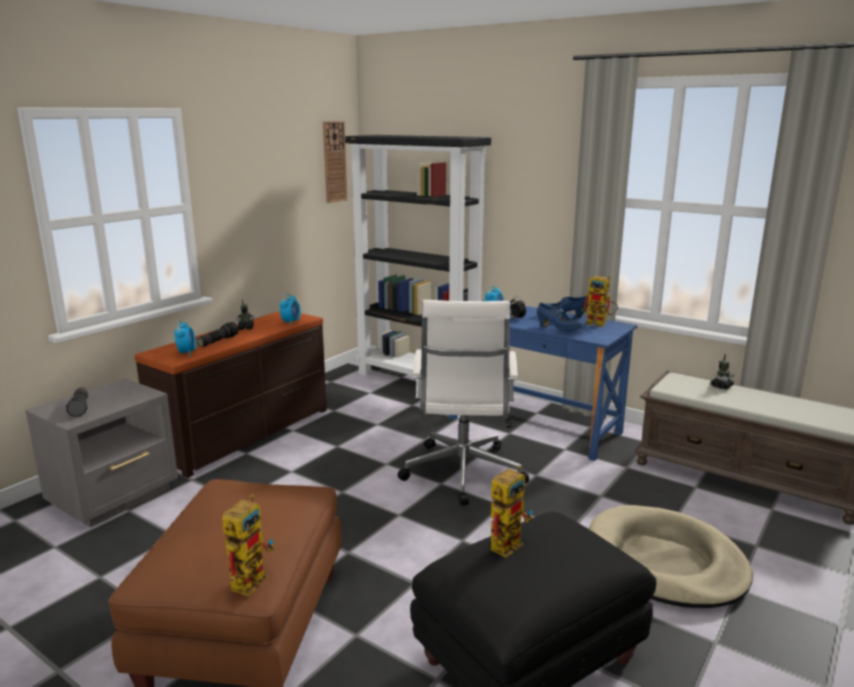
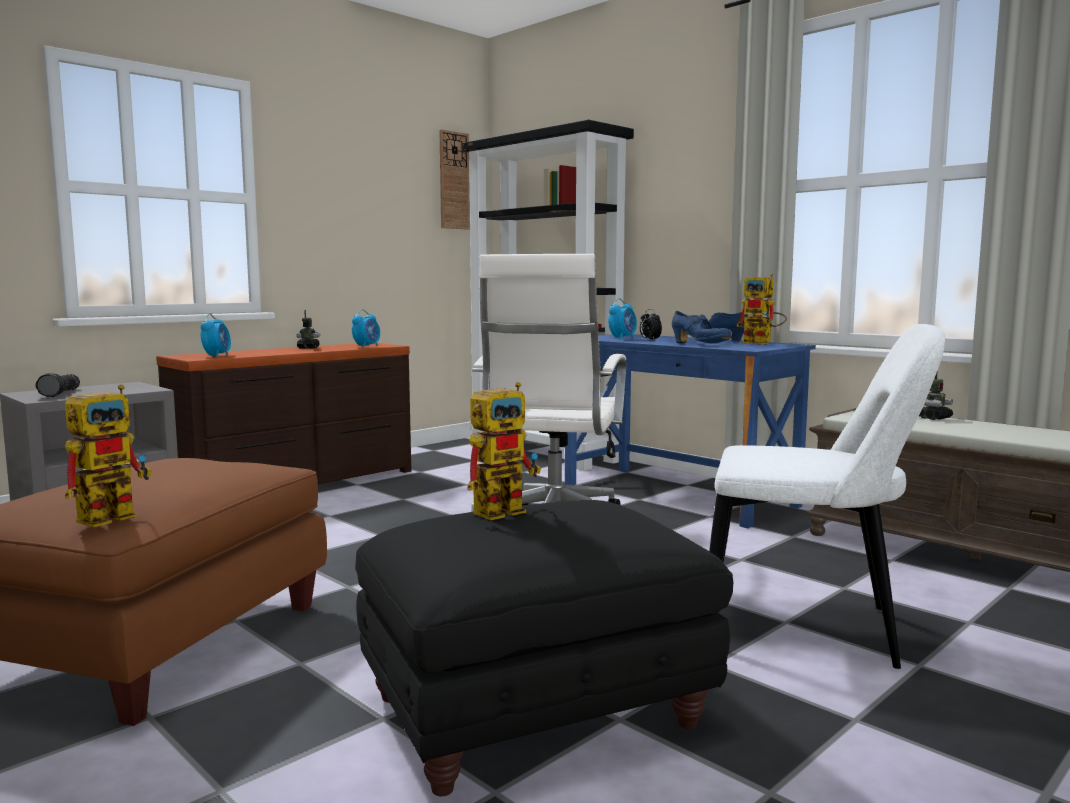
camera: 10 degrees right, 10 degrees down
(218, 341) = (263, 352): flashlight -> none
(664, 562) = (808, 628): beige dog bed -> white chair

